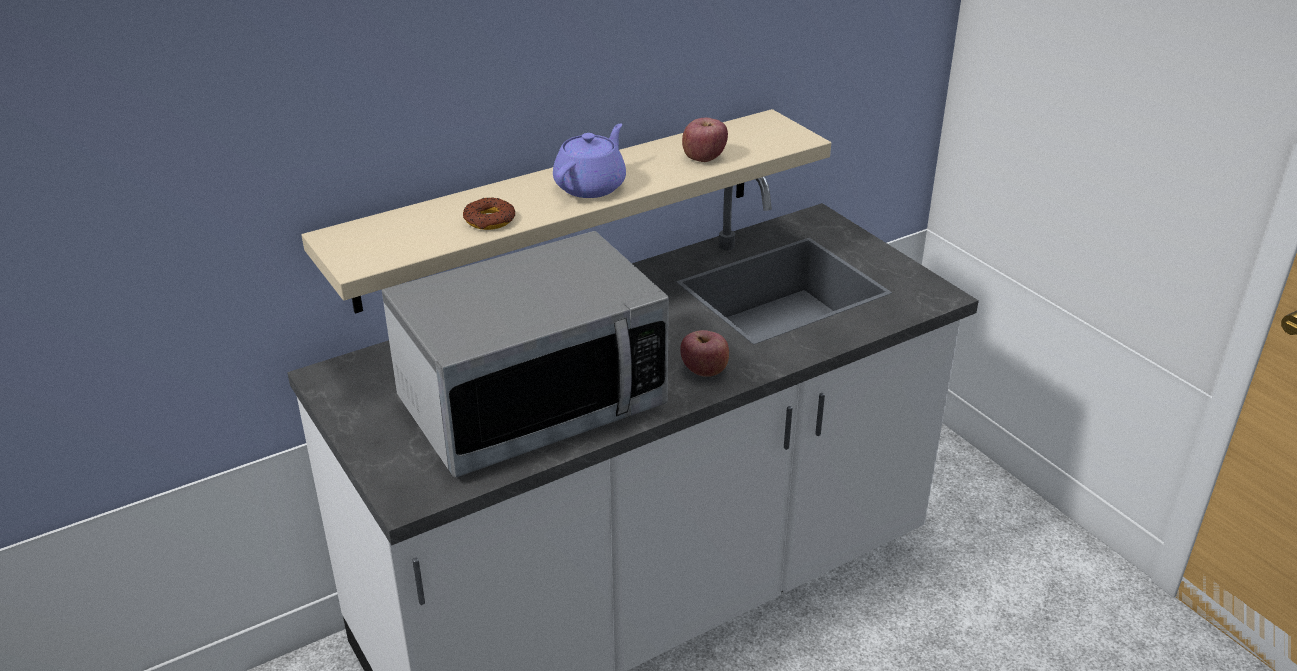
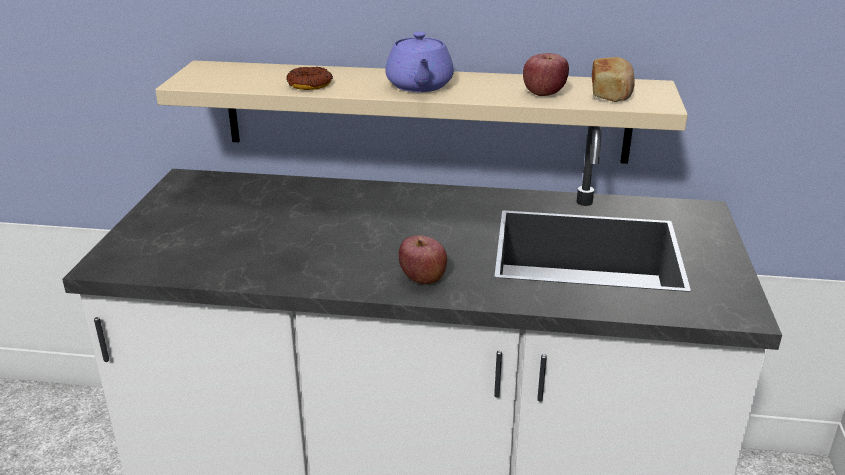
camera: 40 degrees right, 5 degrees down
(532, 404) = (268, 245): microwave -> none
(591, 186) = (419, 86): purple teapot -> purple teapot turned 105 degrees clockwise
(750, 138) = (611, 92): none -> bread

